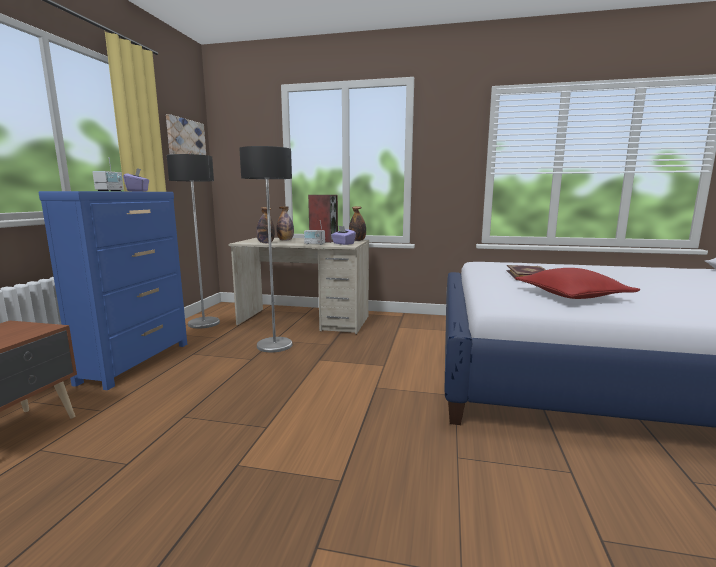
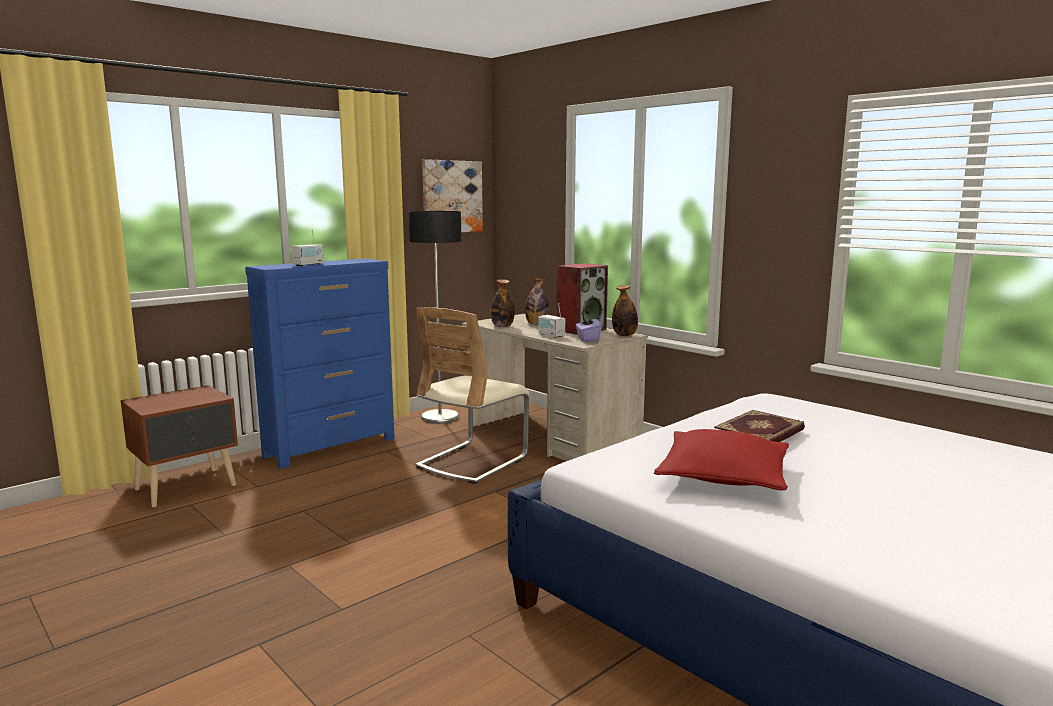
camera: 35 degrees right, 0 degrees up
(138, 191) = (349, 261): purple tissue box -> none
(274, 345) = (472, 462): floor lamp -> beige chair

